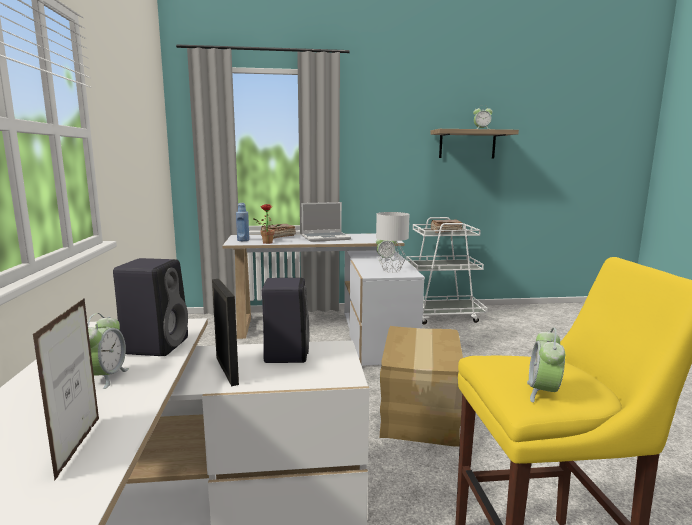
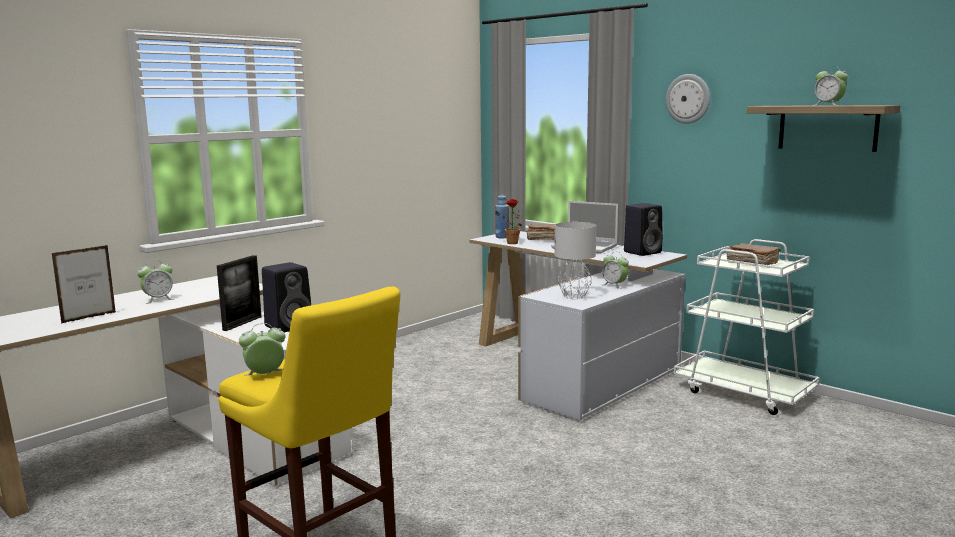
camera: 50 degrees right, 0 degrees up
(156, 345) = (212, 293): black speaker -> black speaker (643, 252)
(375, 124) = (688, 99): none -> wall clock
(421, 412) = (480, 453): cardboard box -> none

